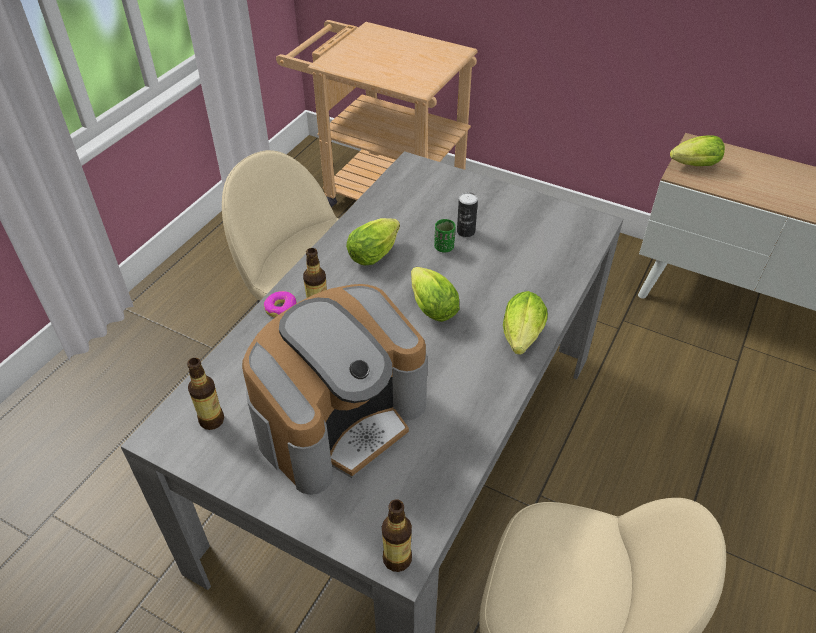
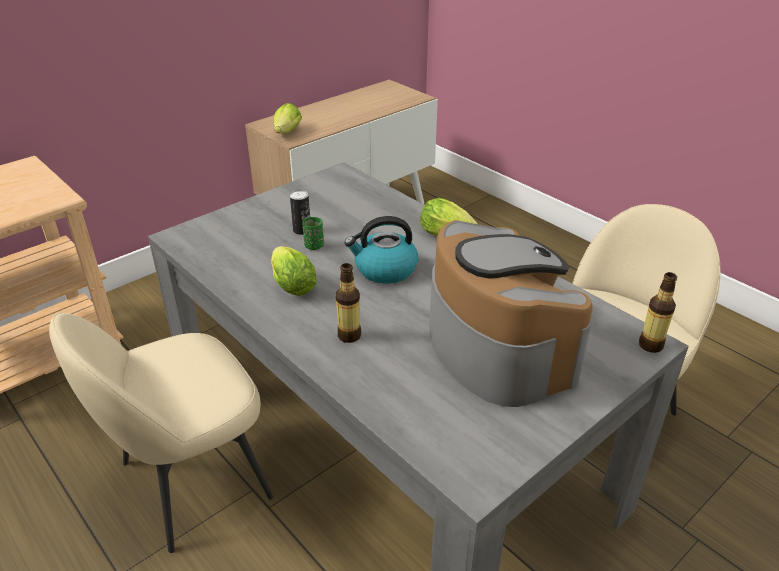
camera: 70 degrees left, 10 degrees down
(212, 420) = (467, 437): bottle -> none
(281, 308) = (330, 360): donut -> none
(430, 306) = (384, 270): lettuce -> kettle

